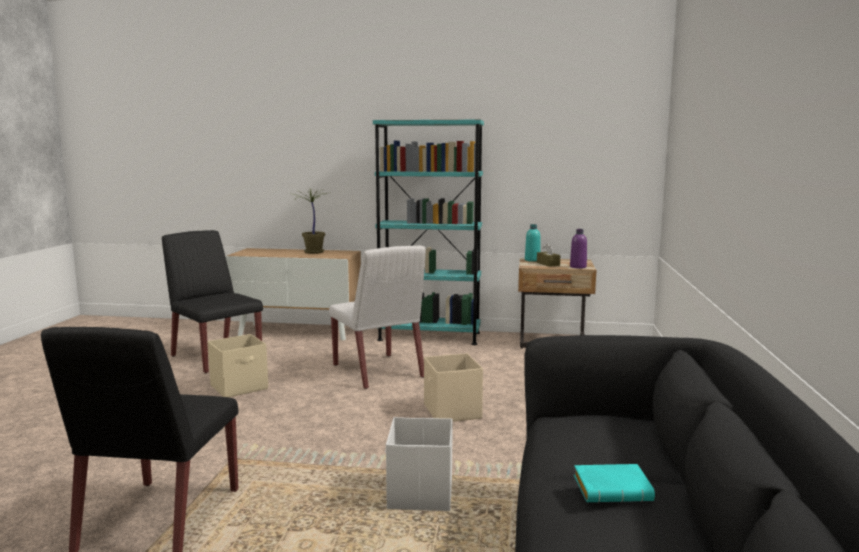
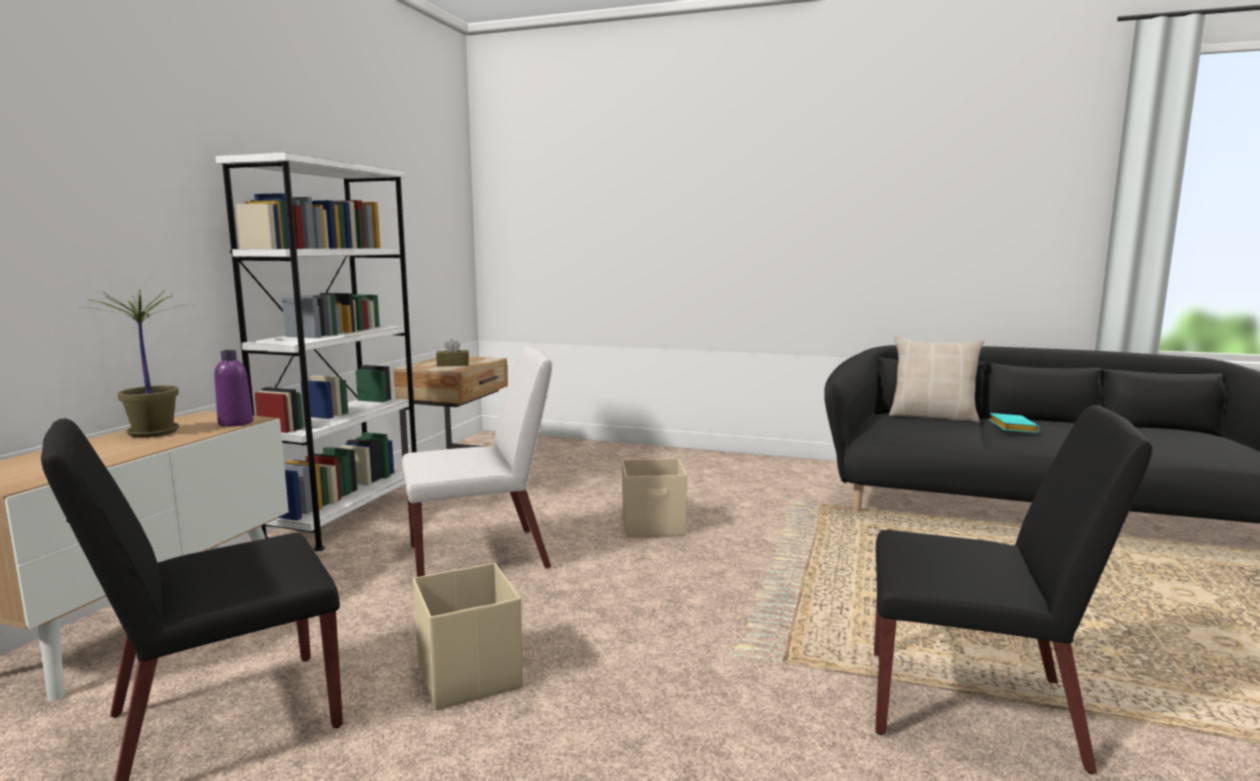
camera: 80 degrees left, 0 degrees up
(420, 494) = (856, 555): white storage box -> none
(429, 336) = (346, 516): turquoise bookcase -> white bookcase
(532, 260) = (419, 366): turquoise bottle -> none
(578, 267) = (485, 360): purple bottle -> purple bottle (235, 423)
(646, 445) = (932, 416): none -> beige pillow

